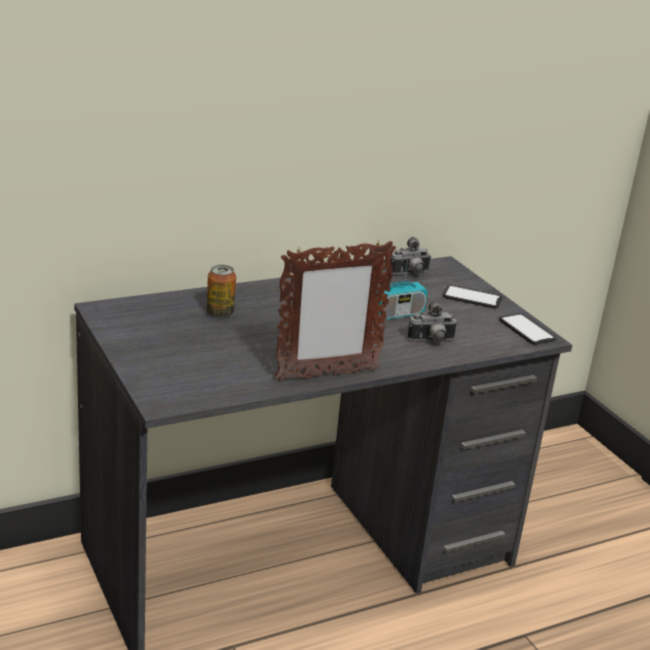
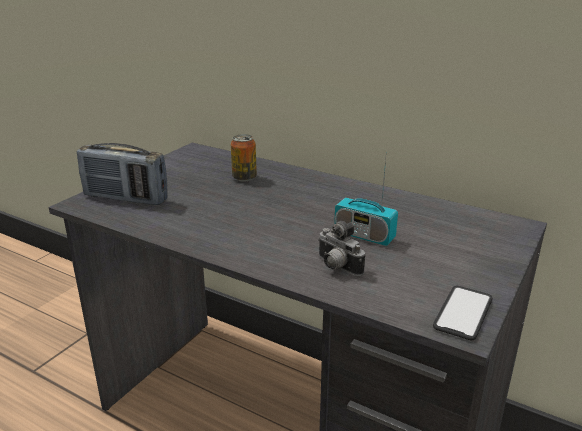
camera: 60 degrees right, 0 degrees up
(185, 378) = (125, 198): none -> radio
(326, 375) = (195, 242): picture frame -> none
(410, 274) = (460, 217): camera -> none
(472, 298) = (475, 259): phone -> none

